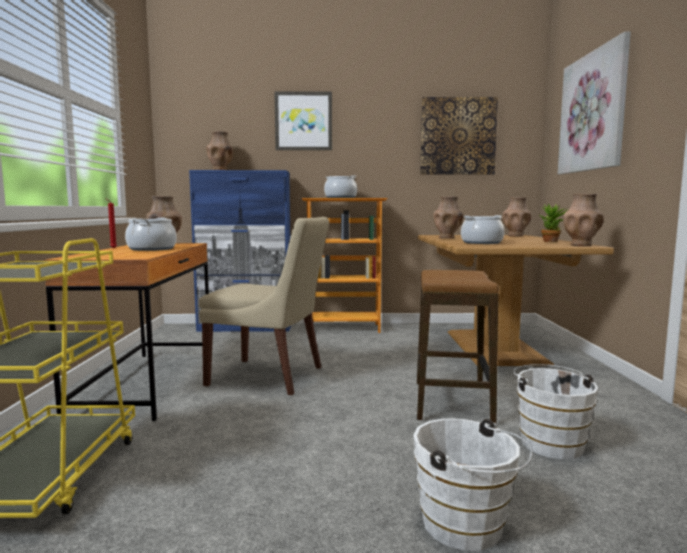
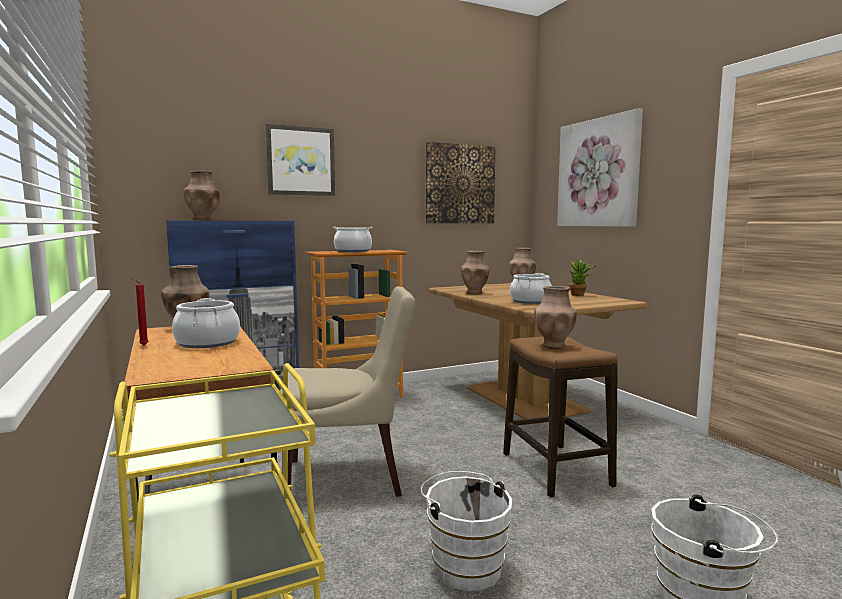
camera: 25 degrees left, 0 degrees up
(549, 442) = (670, 494): white bucket -> white bucket (464, 565)
(581, 245) = (617, 300): brown vase -> brown vase (554, 346)

